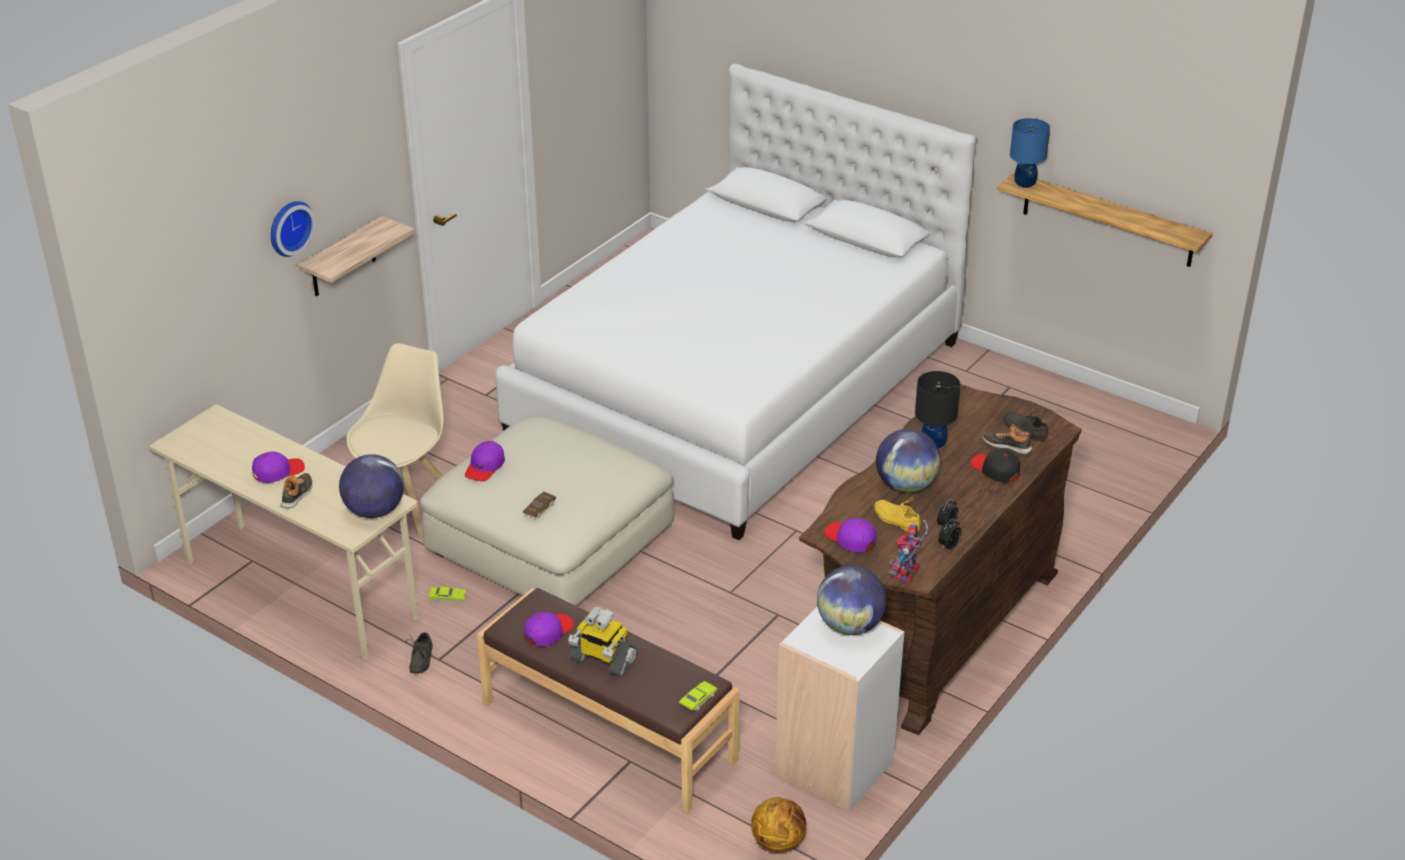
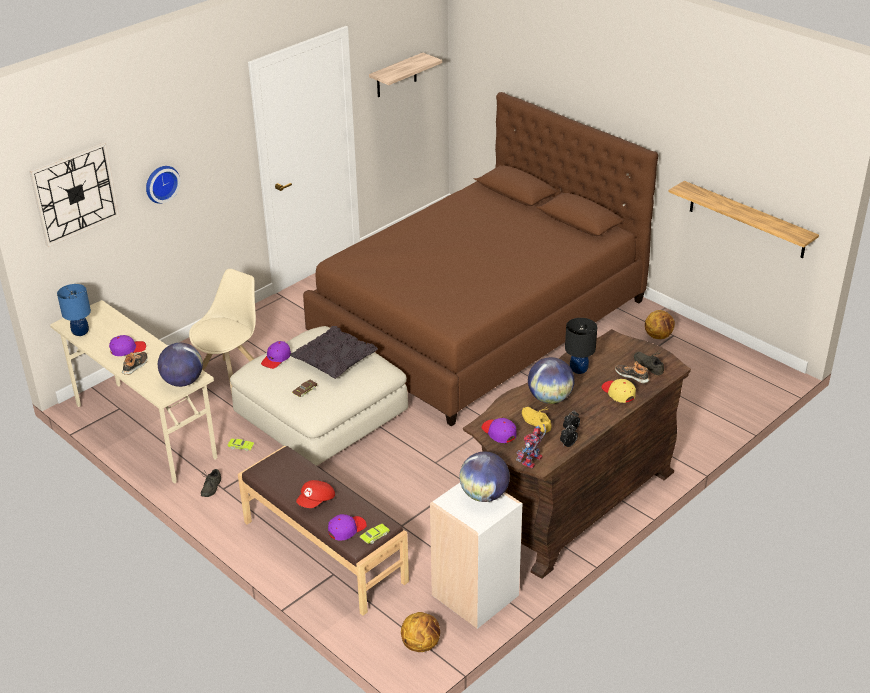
camera: 10 degrees right, 0 degrees up
(178, 251) = (75, 193): none -> wall clock
(343, 258) = (203, 208): shelf -> shelf (396, 76)
(548, 631) = (285, 477): purple cap -> purple cap (346, 529)
(570, 462) = (335, 360): none -> black pillow
(602, 660) = (316, 501): toy robot -> red cap
(738, 387) = (479, 319): white bed -> brown bed
(990, 390) = (658, 336): none -> basketball
(995, 470) = (618, 393): black cap -> yellow cap
(1024, 185) = (688, 190): blue table lamp -> blue table lamp (80, 333)

